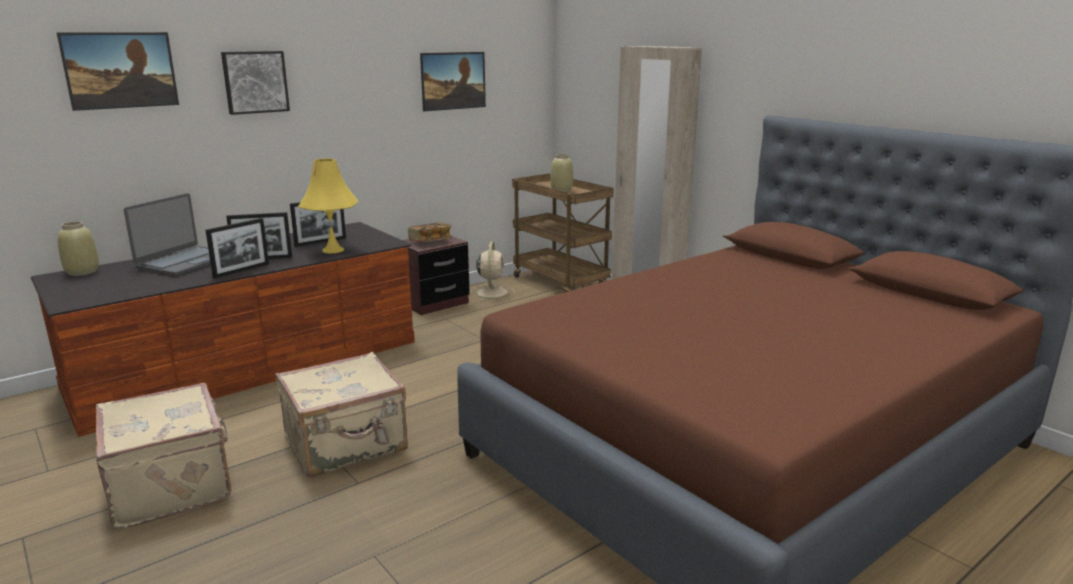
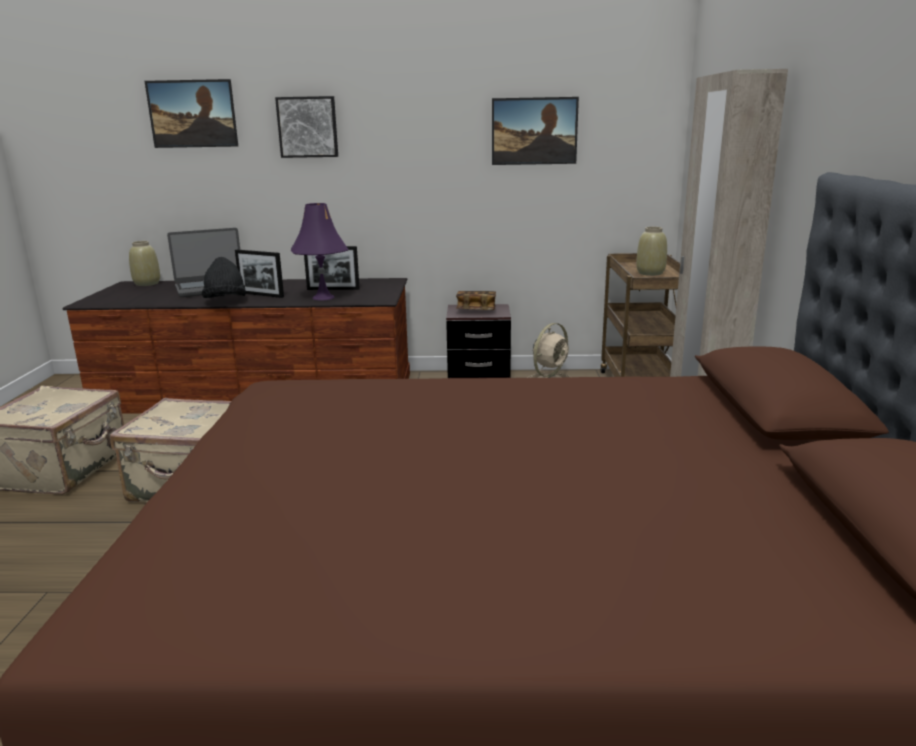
camera: 40 degrees right, 0 degrees up
(241, 270) = (225, 301): picture frame -> black hat
(333, 250) = (323, 297): yellow table lamp -> purple table lamp

